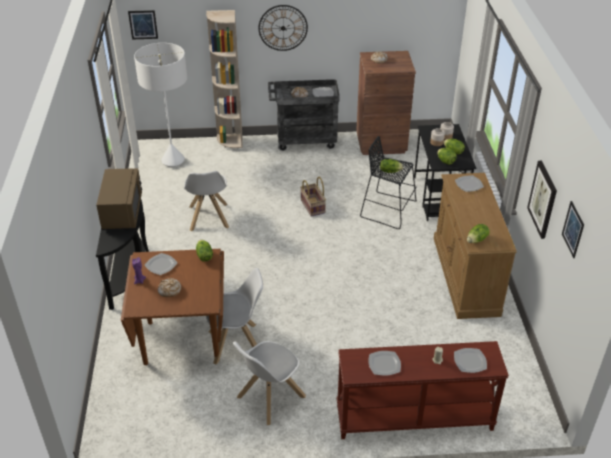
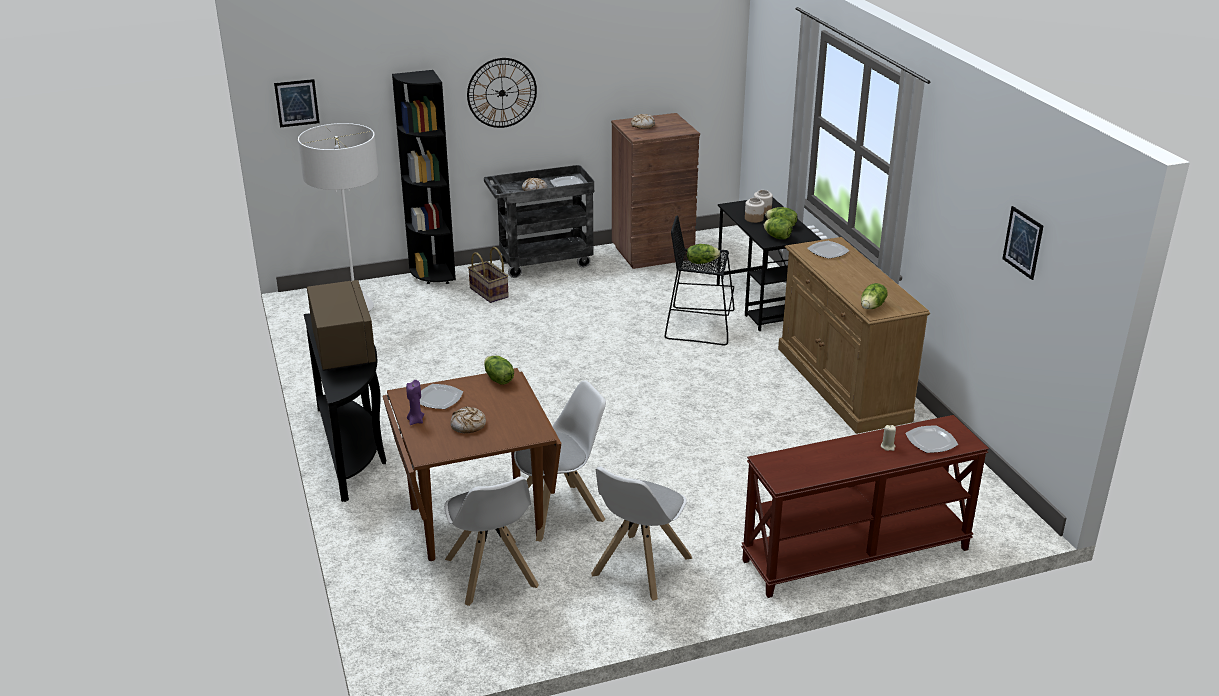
camera: 15 degrees left, 10 degrees down
(208, 218) = (443, 370): chair -> chair (491, 574)
(230, 143) = (433, 278): beige bookcase -> black bookcase
(313, 206) = (592, 336): basket -> basket (489, 292)
(384, 364) = (819, 462): plate -> none
(543, 199) = (955, 231): picture -> none

